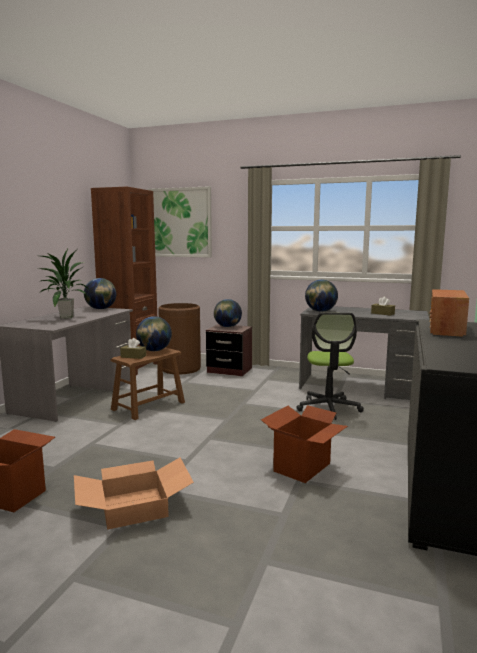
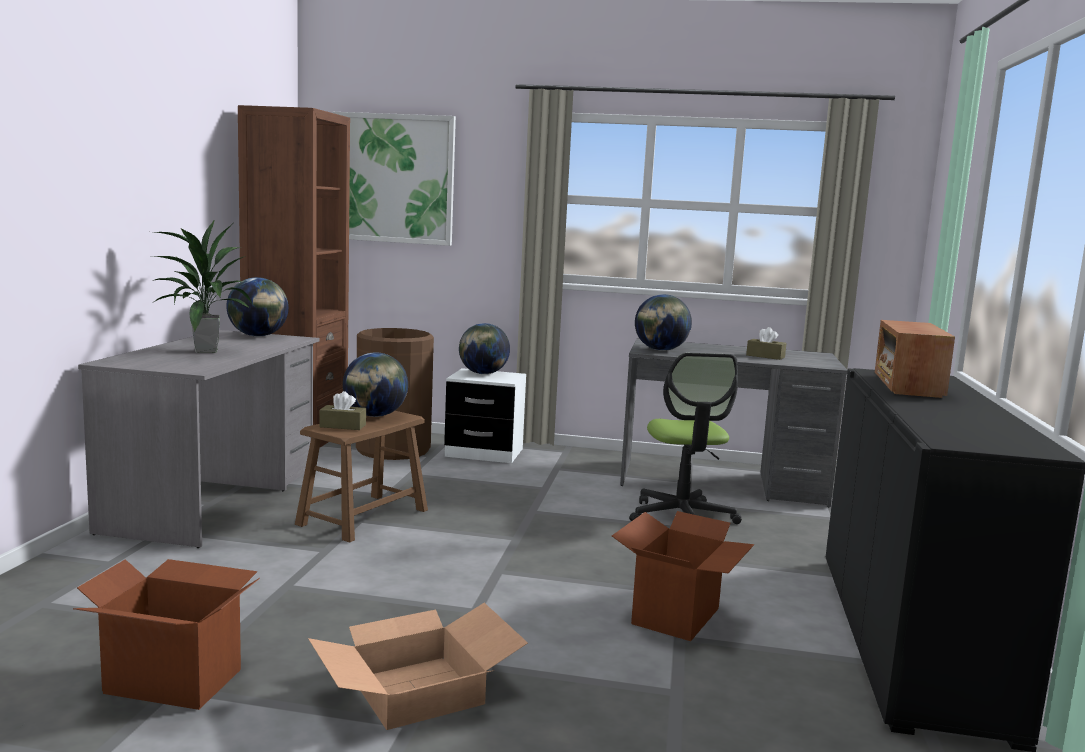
camera: 10 degrees left, 0 degrees up
(229, 370) = (484, 453): brown nightstand -> white nightstand

